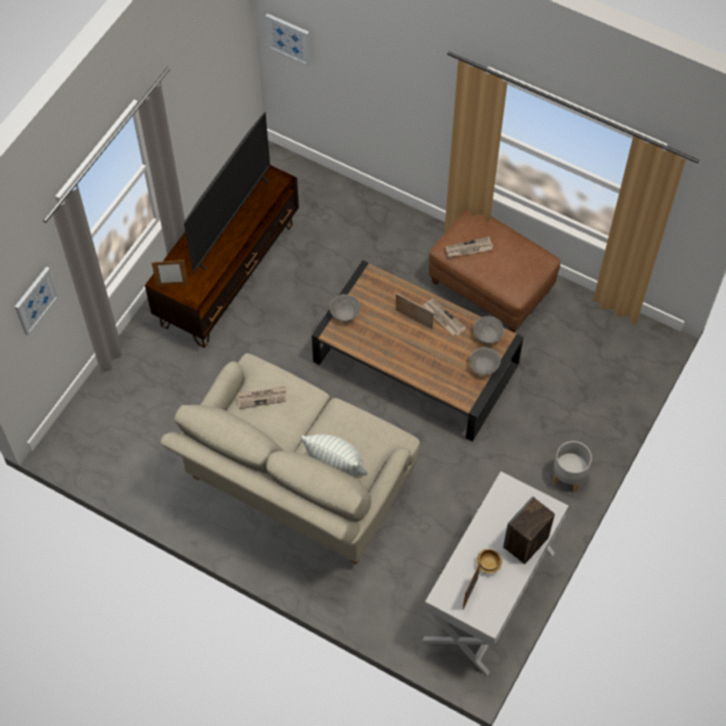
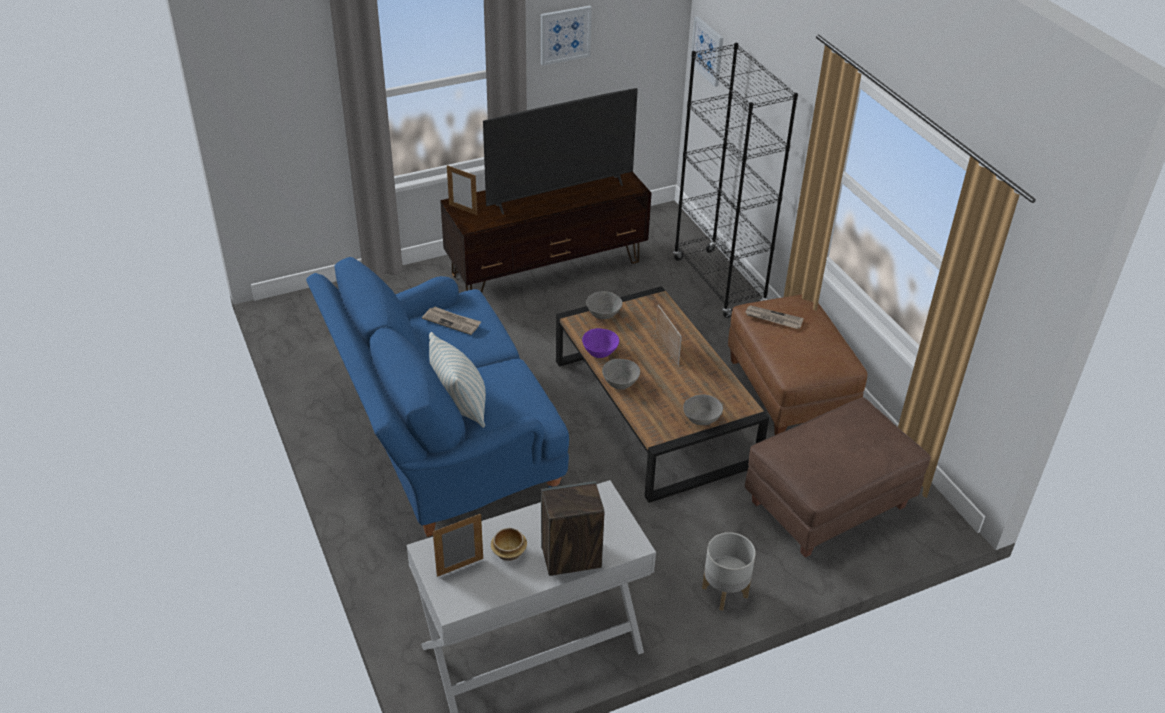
camera: 35 degrees right, 20 degrees down
(35, 300) = (296, 103): picture -> picture (565, 34)
(296, 484) = (441, 441): beige sofa -> blue sofa
(367, 211) = (718, 283): none -> black bookcase
(372, 351) = (600, 352): none -> purple bowl
(443, 318) = (697, 362): newspaper -> none
(488, 336) = (730, 398): grey bowl -> grey bowl (620, 383)
(581, 368) = (828, 505): none -> brown ottoman

